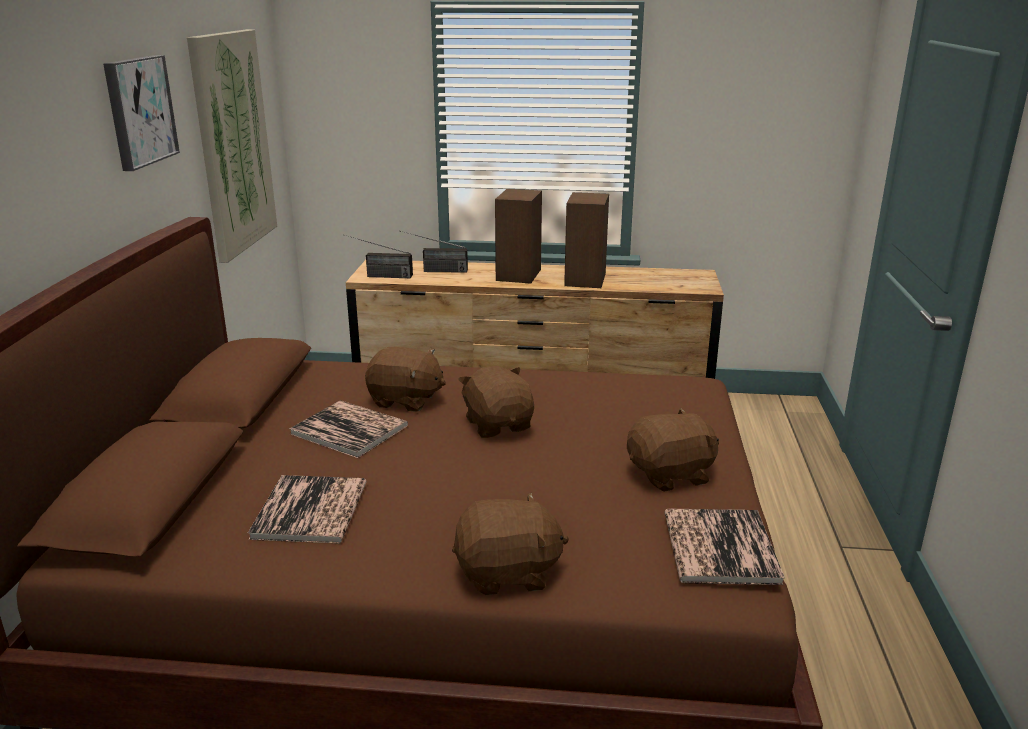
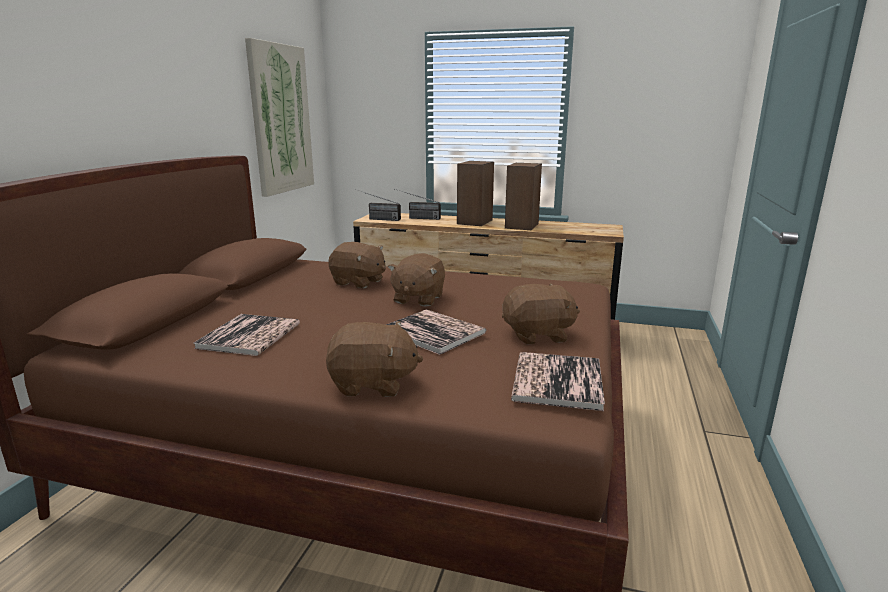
camera: 10 degrees right, 5 degrees down
(139, 111) = (197, 75): picture -> none
(349, 430) = (308, 295): book -> book (433, 332)
(498, 425) = (418, 299): brown plush toy -> brown plush toy turned 150 degrees counterclockwise

